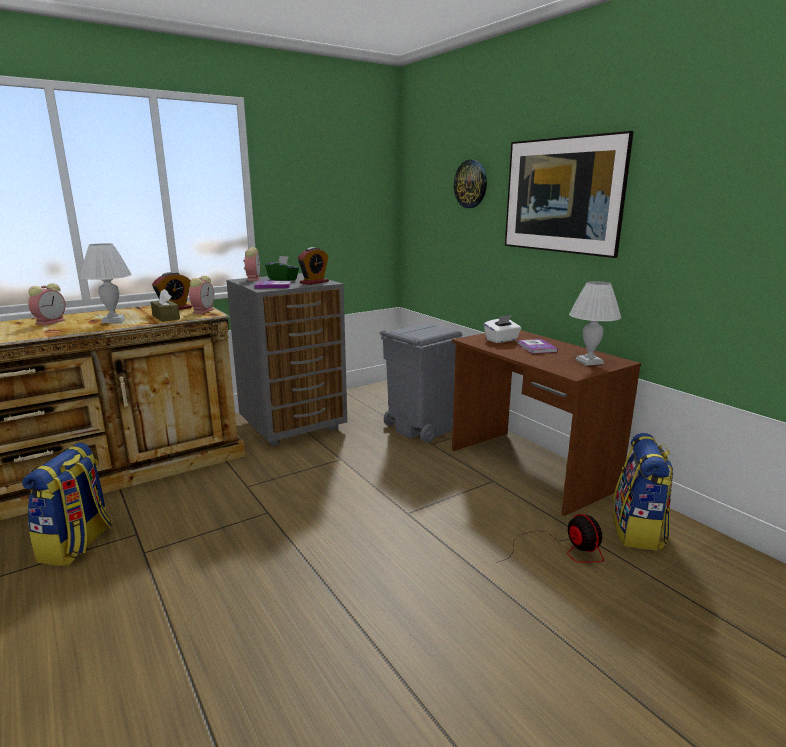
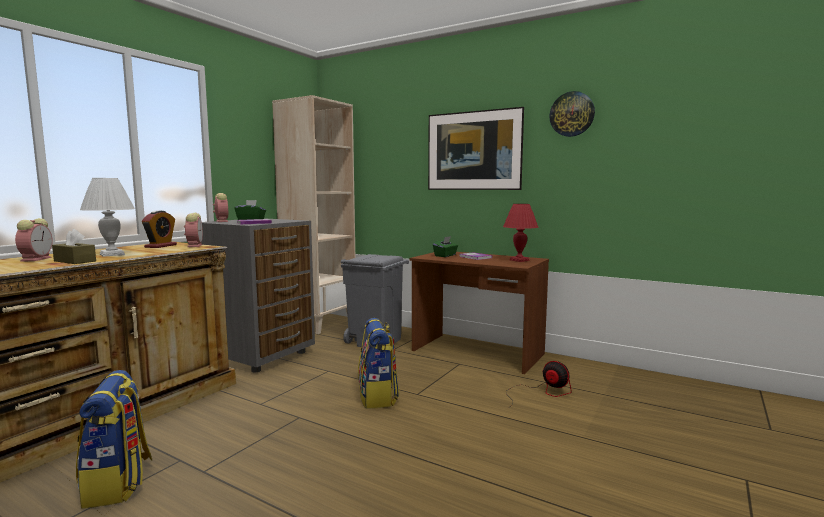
camera: 25 degrees left, 10 degrees down
(166, 317) = (165, 250): brown tissue box -> brown tissue box (75, 261)
(314, 282) = (284, 220): alarm clock -> none
(382, 392) = (320, 323): none -> beige bookcase
(471, 184) = (392, 146): wall clock -> wall clock (572, 114)
(501, 340) = (445, 255): white tissue box -> green tissue box
(589, 362) = (519, 260): white table lamp -> red table lamp
(638, 531) = (574, 373): backpack -> backpack (378, 397)

